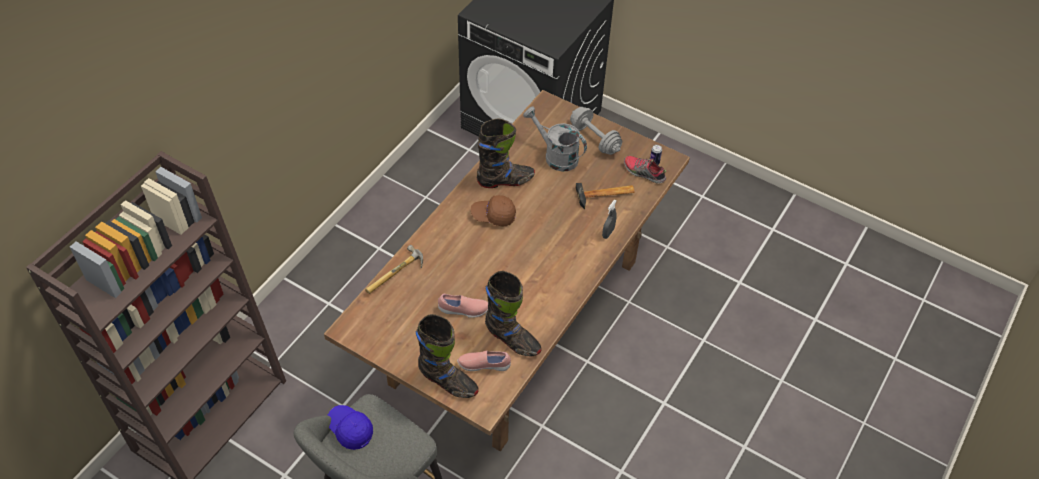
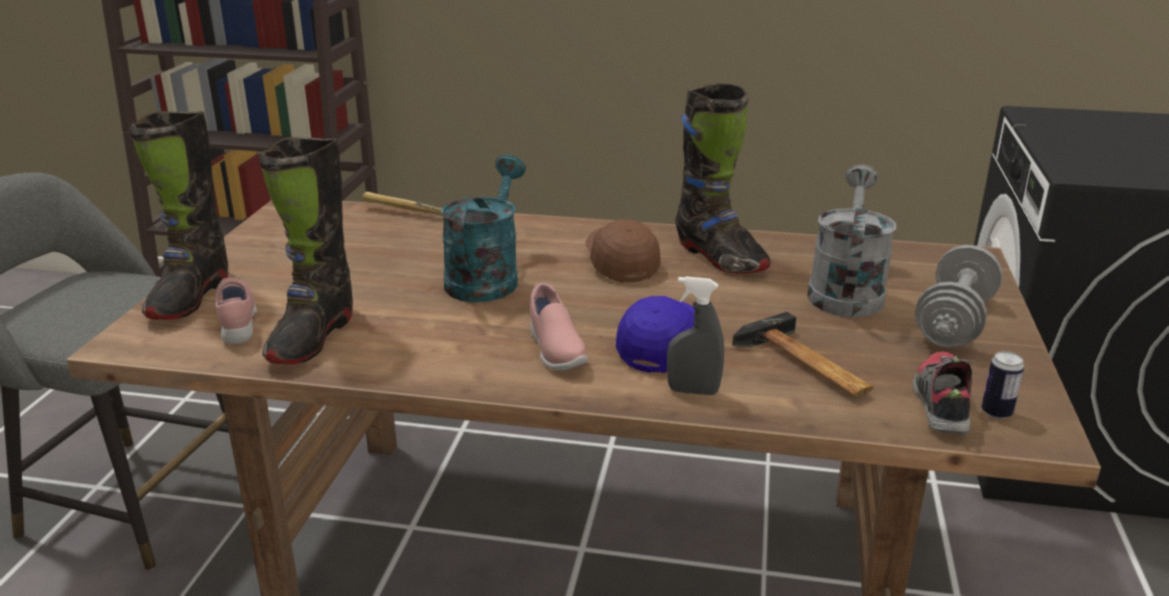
camera: 70 degrees right, 25 degrees down
(350, 430) = (115, 278): blue cap -> blue cap (661, 346)
(463, 310) = (368, 280): pink shoe -> pink shoe (555, 350)
(483, 267) = (486, 277): none -> turquoise watering can

